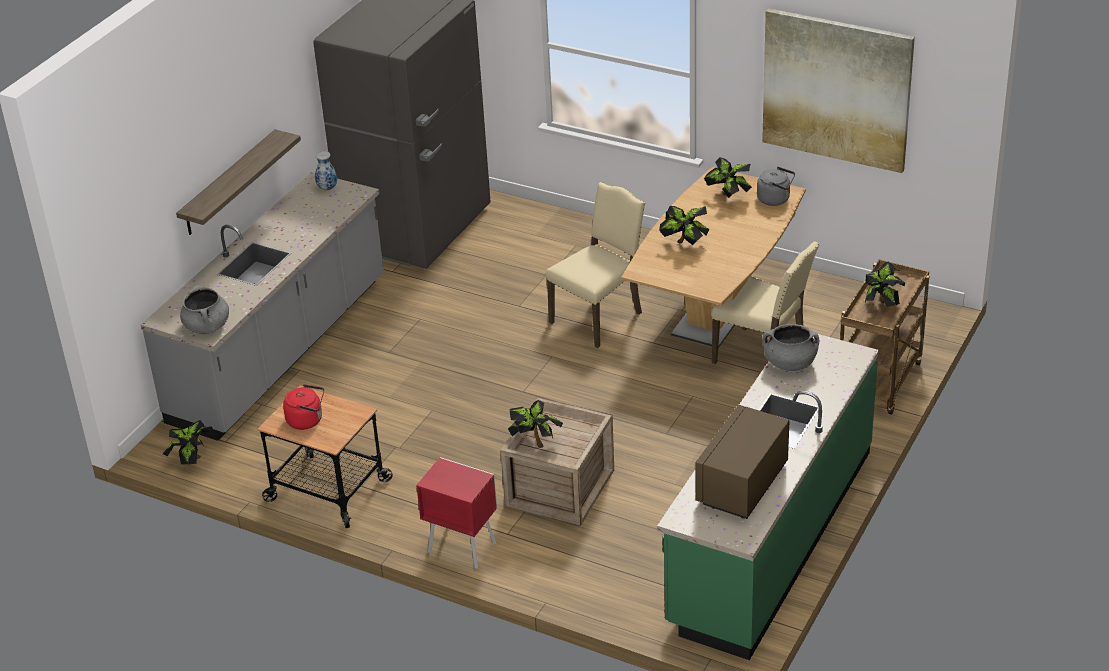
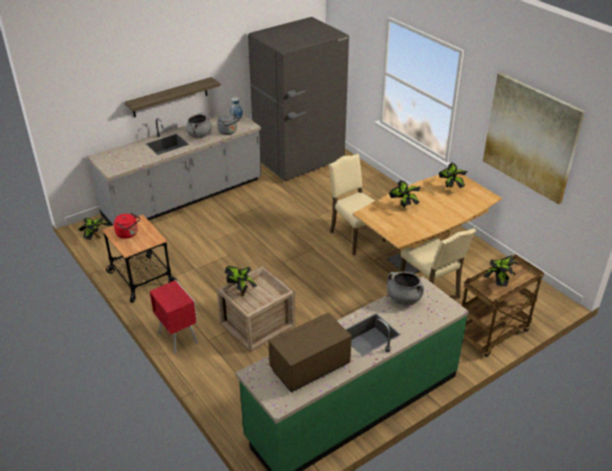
camera: 25 degrees right, 0 degrees up
(207, 327) = (115, 167): grey cooking pot -> grey cooking pot (199, 135)
(599, 317) = (355, 236): beige chair -> beige chair turned 105 degrees counterclockwise
(775, 199) = (478, 198): grey kettle -> grey kettle (228, 132)

